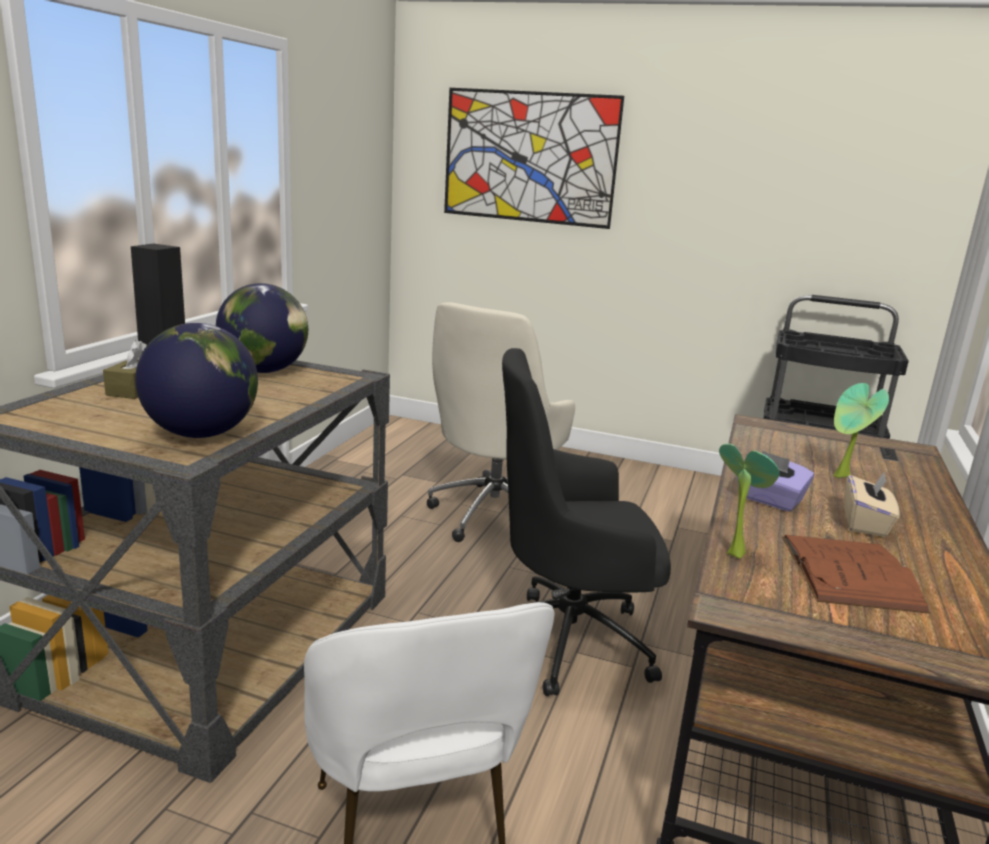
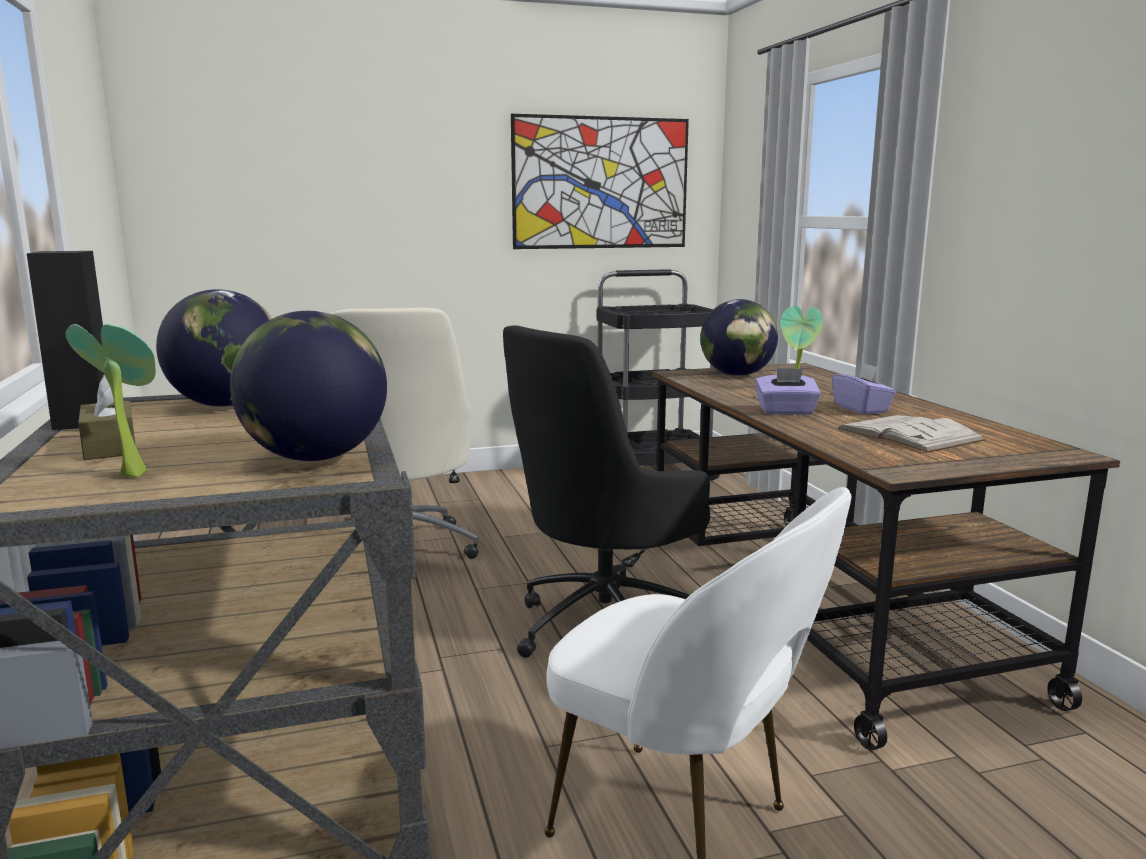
camera: 35 degrees left, 5 degrees down
(529, 157) = (304, 159): picture -> picture (601, 183)
(734, 552) = (832, 443): potted plant -> potted plant (132, 474)
(815, 441) = (737, 375): none -> globe
(850, 573) = (909, 434): brown book -> white book
(865, 523) = (861, 409): beige tissue box -> purple tissue box

